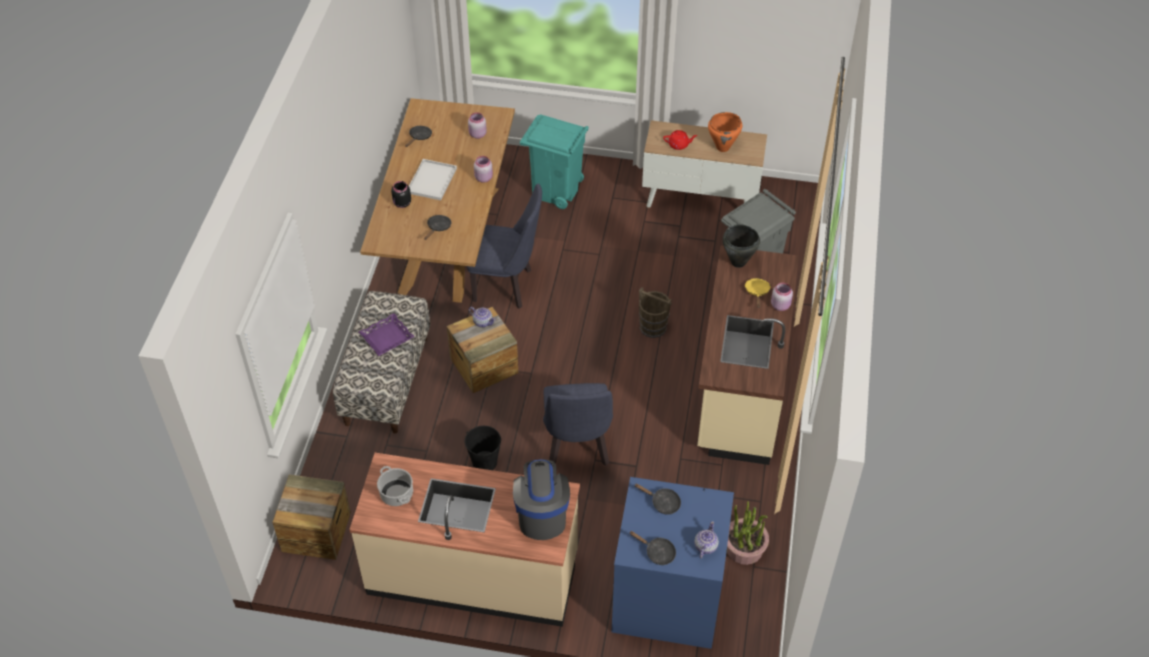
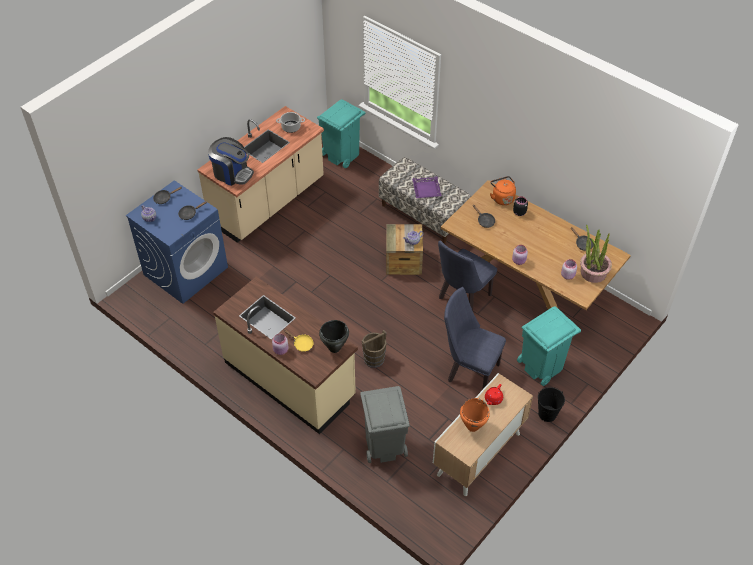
camera: 120 degrees right, 0 degrees up
(316, 531) = (341, 155): crate -> turquoise trash can
(386, 226) = (502, 198): none -> orange kettle
(431, 179) = (533, 234): white tray -> none
(484, 462) = (333, 233): black bucket -> black bucket (547, 414)
(577, 450) = (309, 277): blue chair -> blue chair (469, 371)
(744, 548) = (183, 319): potted plant -> potted plant (593, 272)

